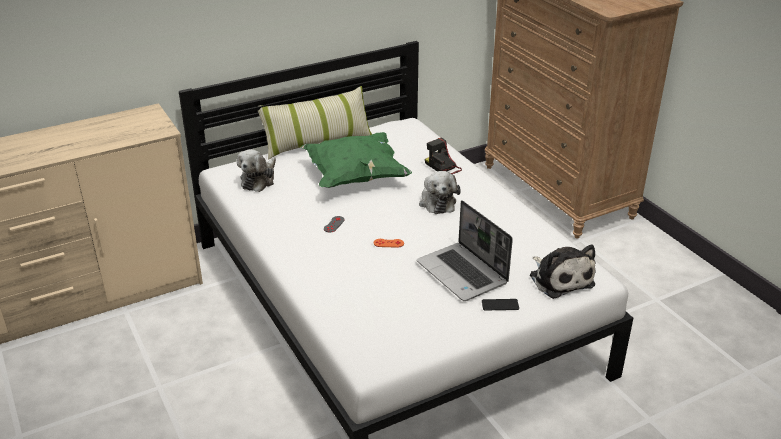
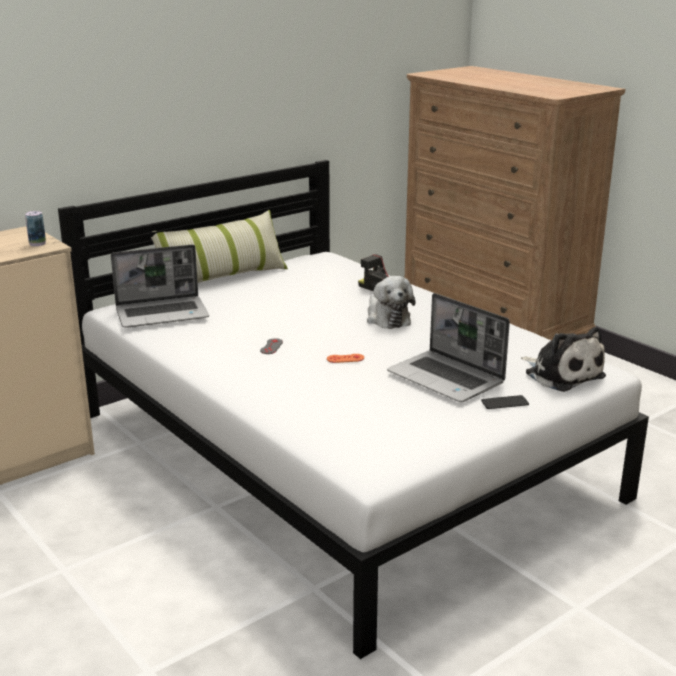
camera: 10 degrees left, 10 degrees down
(156, 127) = (37, 243): none -> can
(259, 180) = (163, 313): plush toy -> laptop
(355, 177) = (280, 304): green pillow -> none

